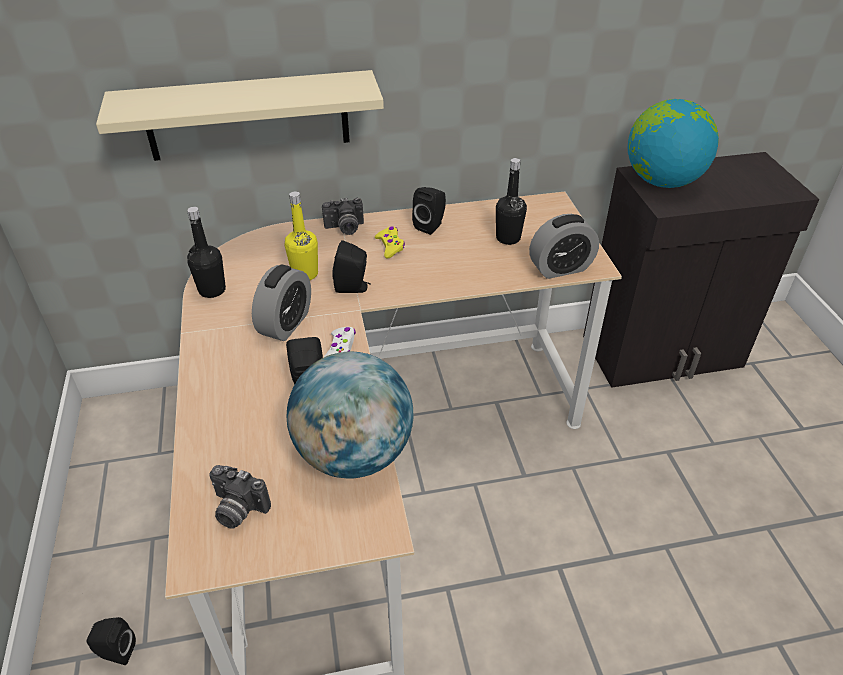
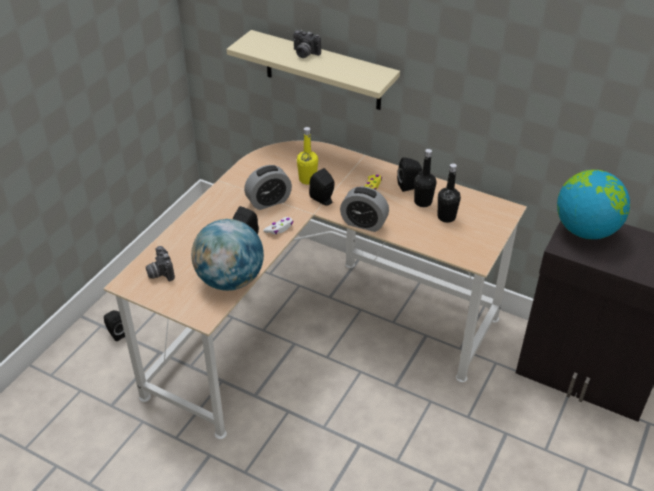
camera: 40 degrees right, 0 degrees up
(212, 290) = (253, 165): black bottle -> black bottle (423, 202)
(345, 229) = (358, 164): camera -> camera (304, 54)
(560, 268) = (454, 251): alarm clock -> alarm clock (363, 223)

